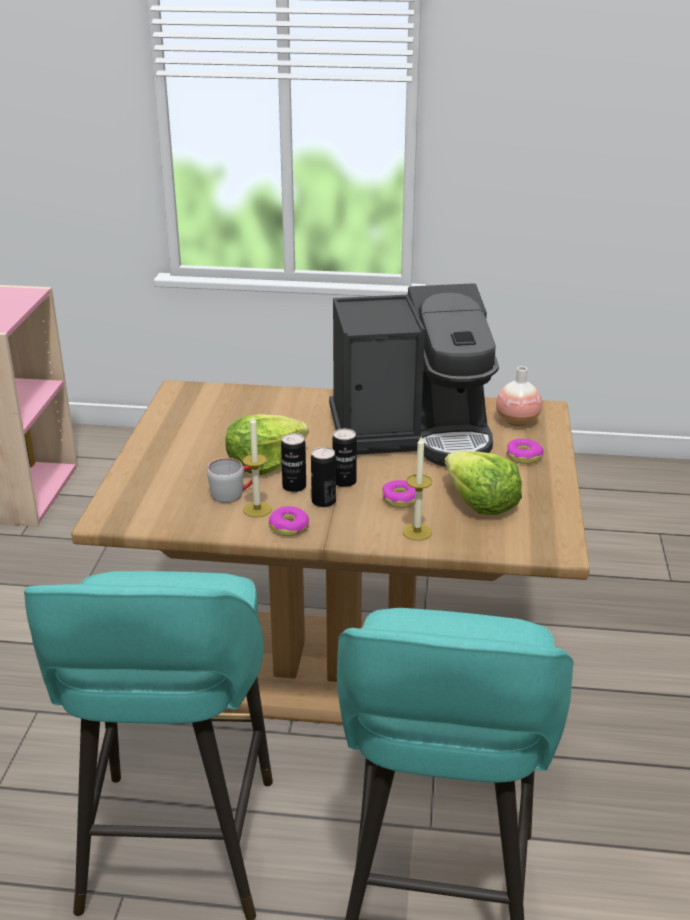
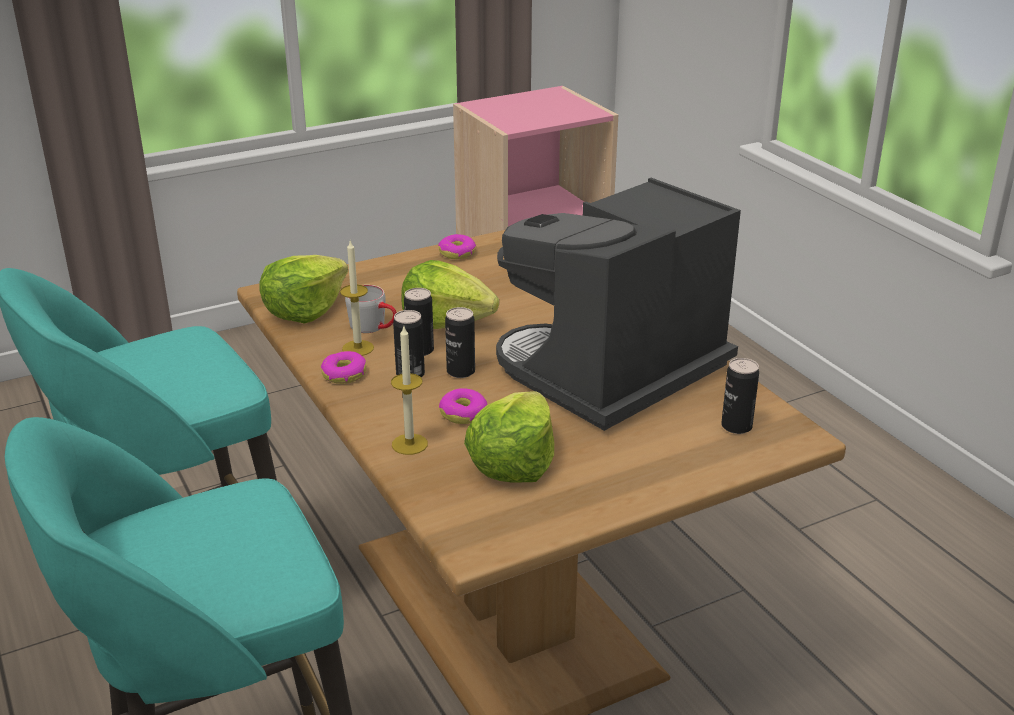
camera: 55 degrees right, 0 degrees up
(162, 512) = (304, 310): none -> lettuce
(413, 433) = (612, 374): coffee machine -> coffee machine turned 90 degrees clockwise
(517, 421) = (736, 426): vase -> can
(524, 456) = (655, 458): donut -> donut (457, 253)

